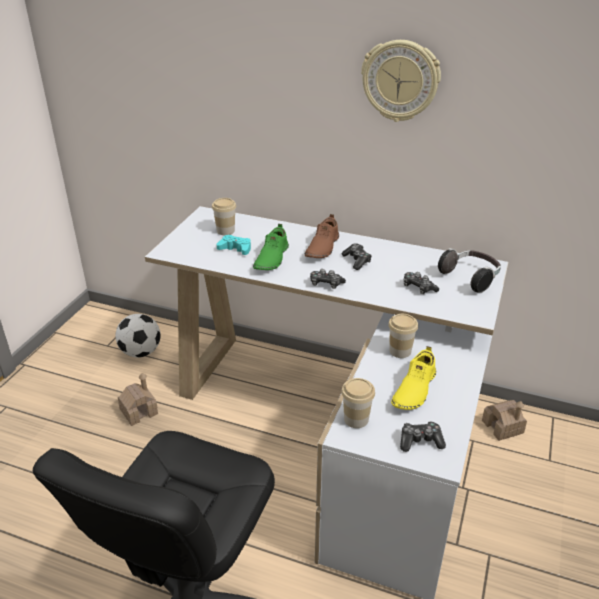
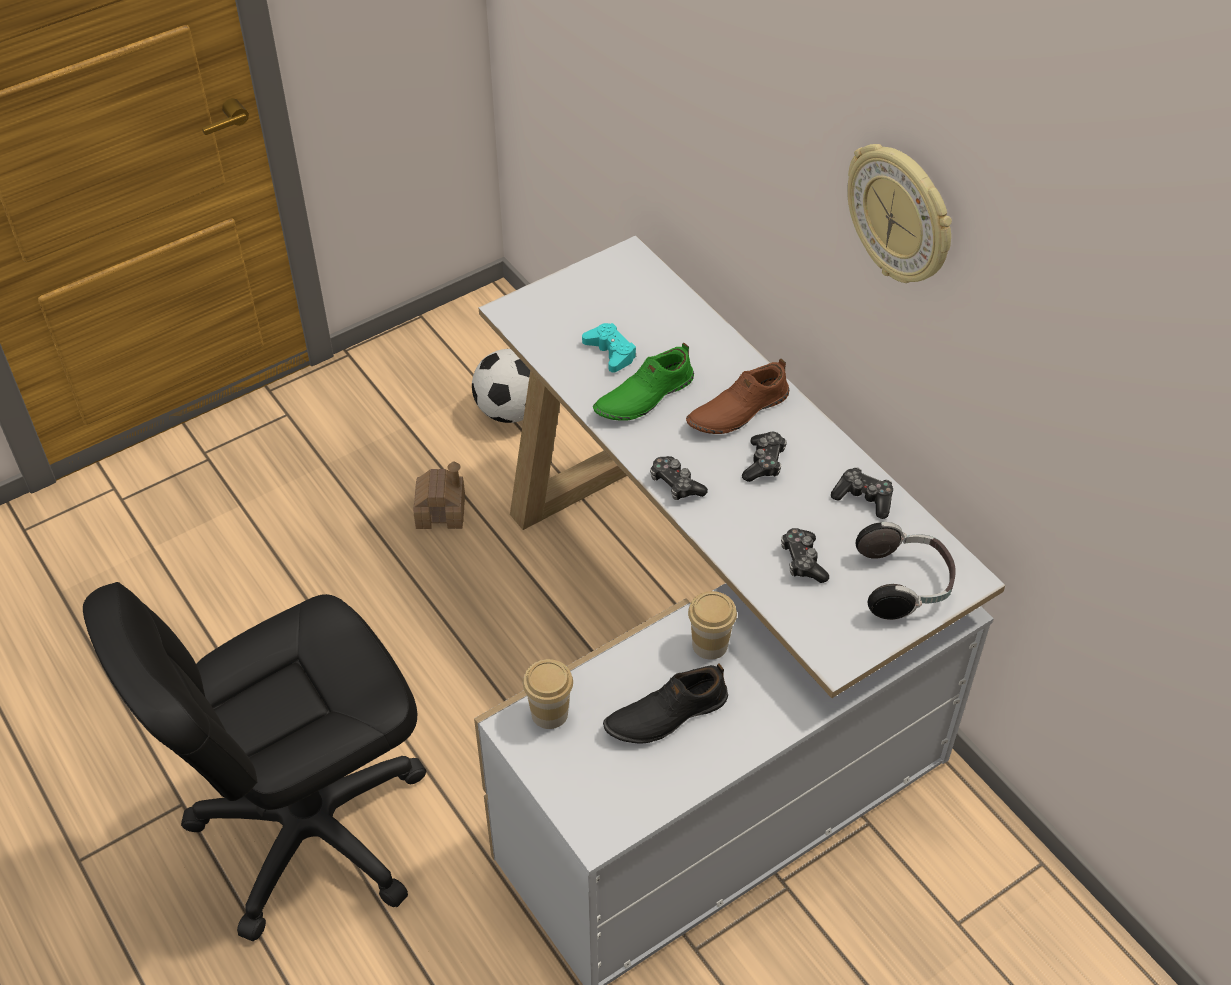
camera: 35 degrees right, 15 degrees up
(225, 231) = (628, 307): cup -> none
(413, 389) = (666, 714): yellow shoe -> black shoe
(420, 441) = (597, 790): game controller -> game controller (864, 498)
(502, 427) = (939, 830): toy house -> none

